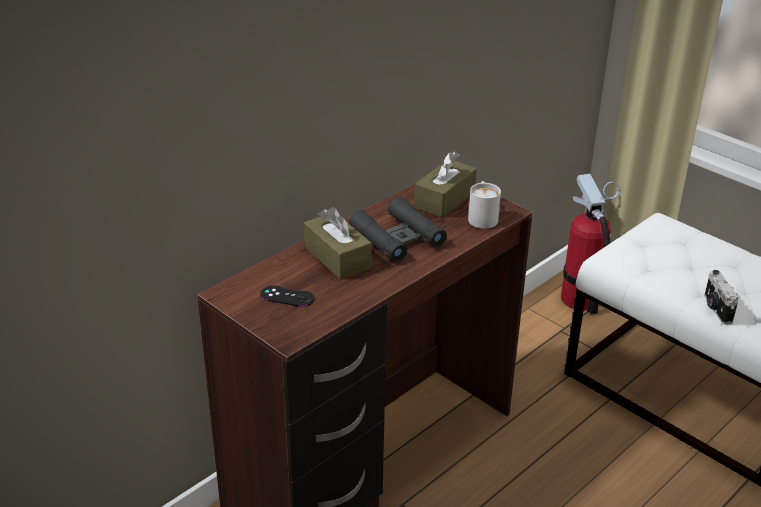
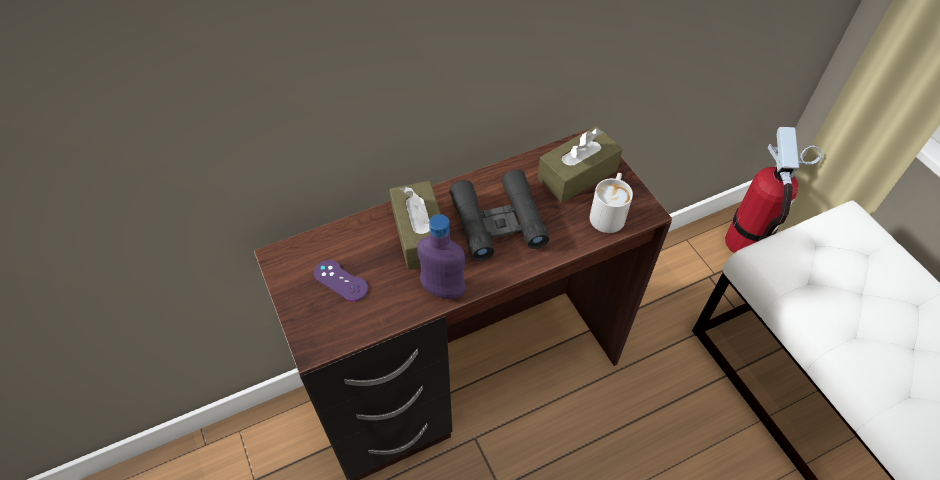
camera: 20 degrees right, 20 degrees up
(287, 296) = (341, 280): black game controller -> purple game controller
(376, 285) = (443, 290): none -> purple bottle
(716, 309) = (867, 366): camera -> none

